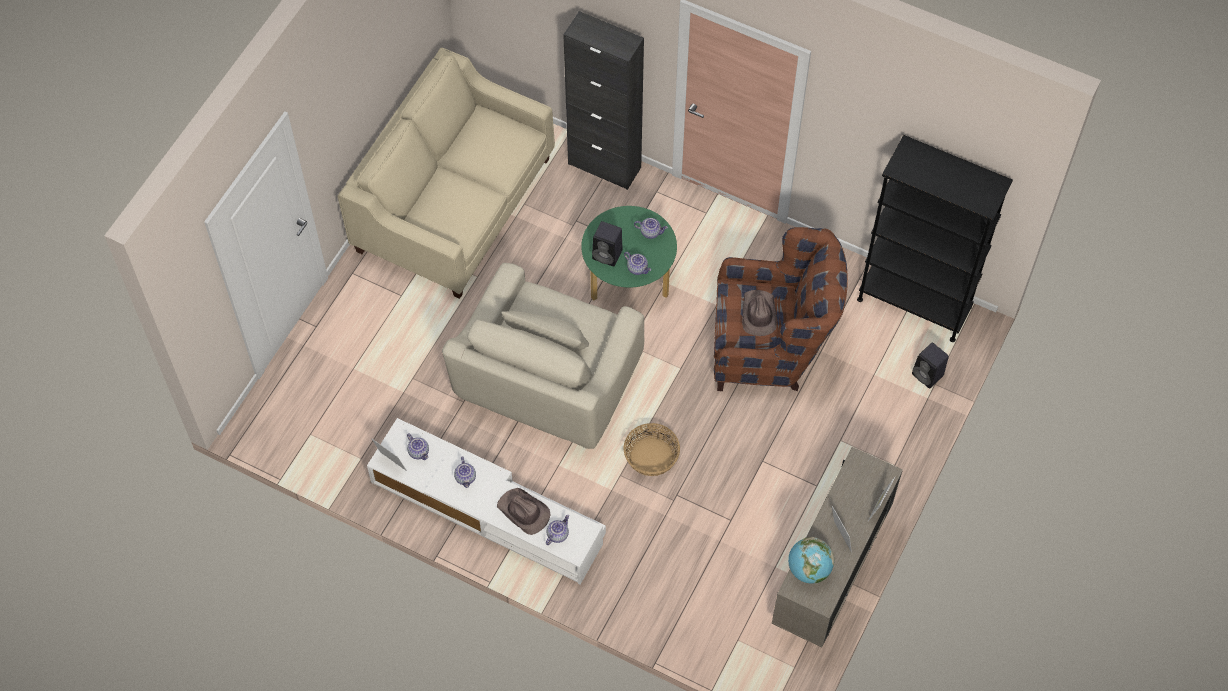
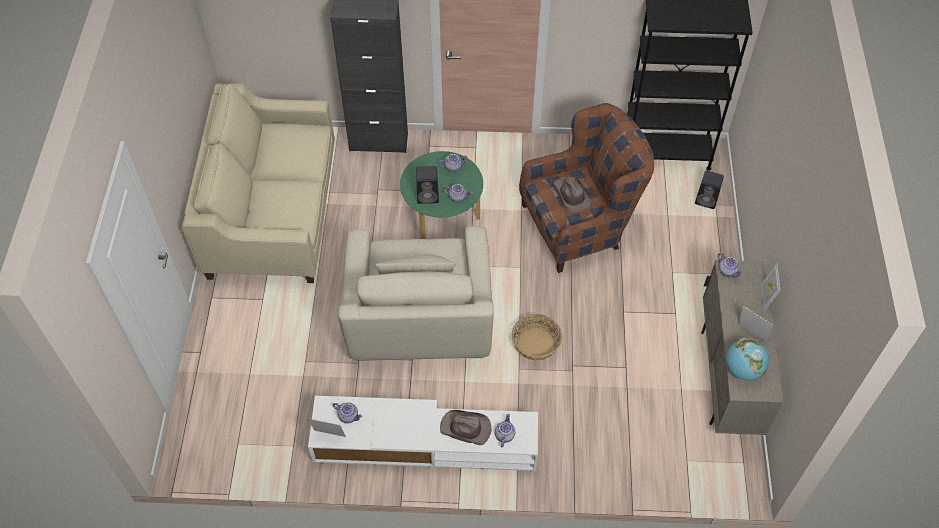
camera: 25 degrees left, 5 degrees down
(466, 478) = (401, 420): teapot -> teapot (728, 271)

